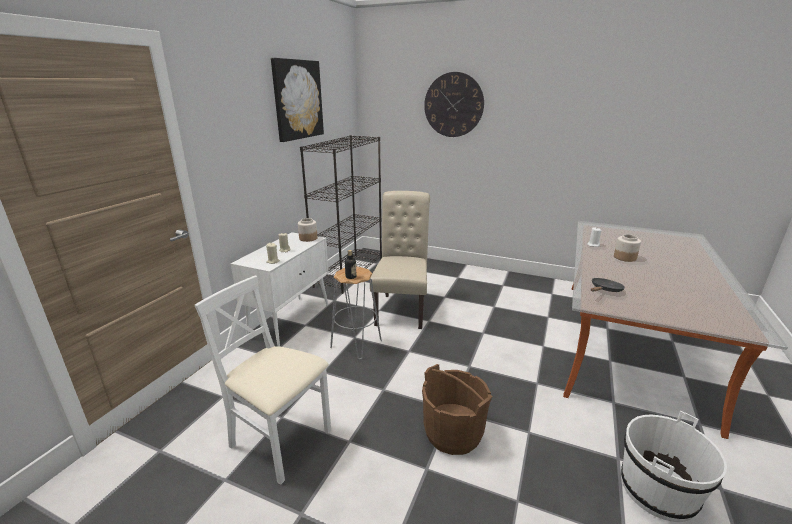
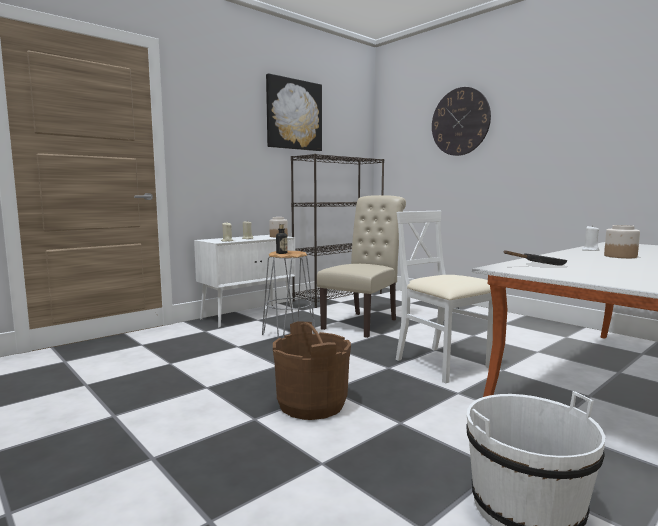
camera: 25 degrees right, 15 degrees down
(280, 440) = (152, 375): white chair -> white chair (442, 364)

